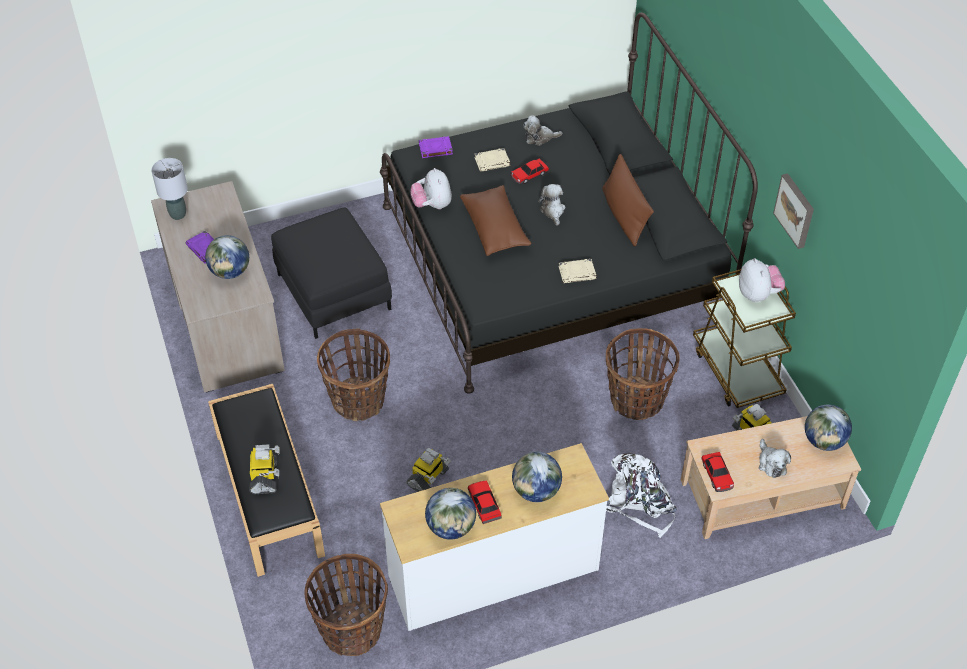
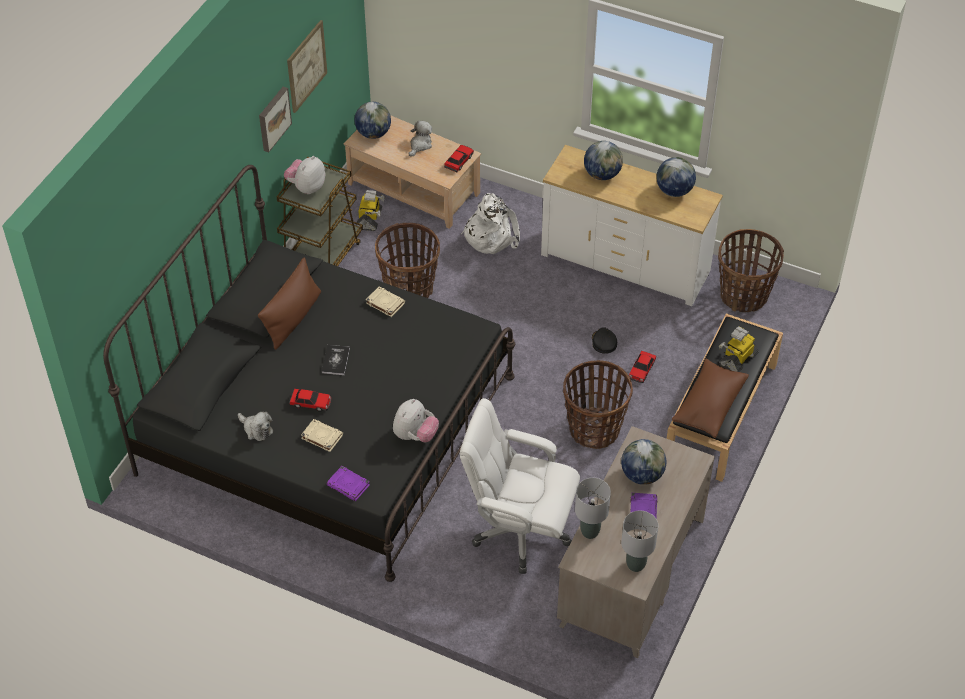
camera: 135 degrees left, 0 degrees up
(230, 213) = (590, 532): none -> grey table lamp
(334, 291) = (519, 531): black ottoman -> white office chair
(428, 478) = (603, 342): toy robot -> black cap
(484, 504) = (641, 189): toy car -> toy car (641, 370)
(495, 229) = (395, 379): brown pillow -> brown pillow (709, 405)
(552, 211) = (335, 360): plush toy -> book
(838, 255) = (306, 66): none -> picture

